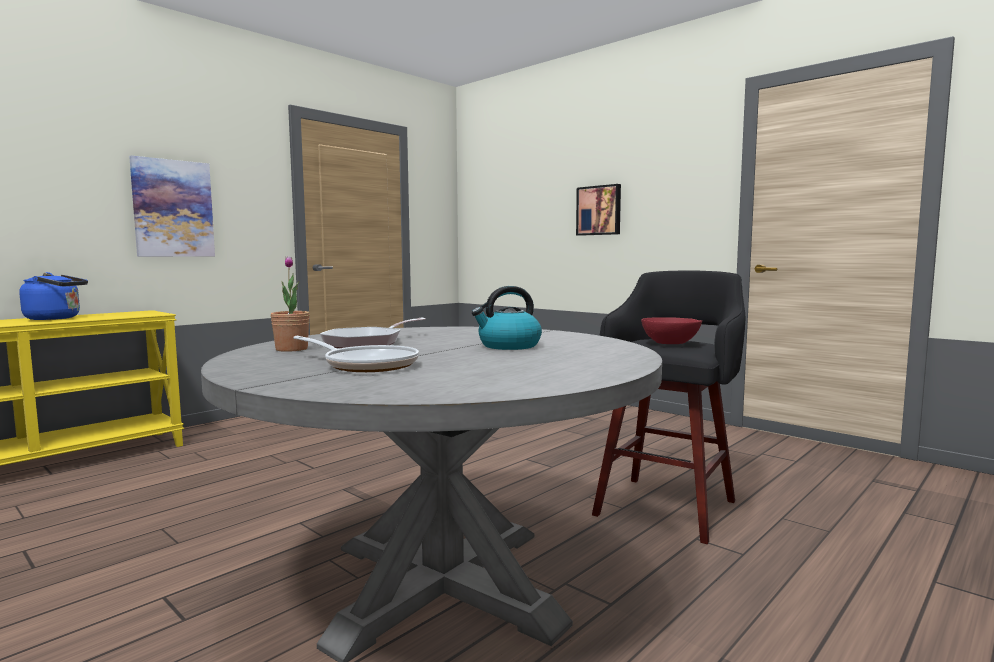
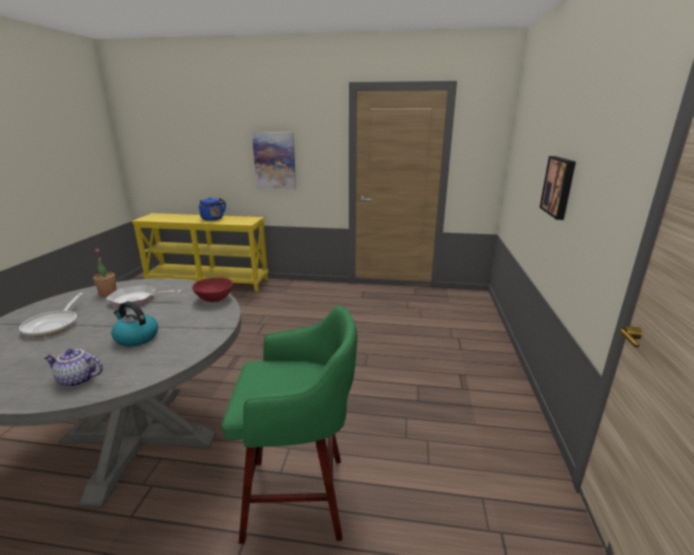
camera: 55 degrees right, 15 degrees up
(593, 359) = (77, 380): none -> teapot
(667, 506) = (299, 497): black stool -> green stool
(670, 343) = (274, 383): red bowl -> red bowl (214, 299)

